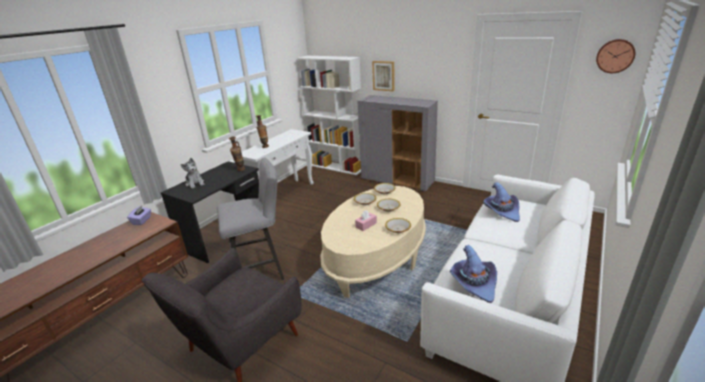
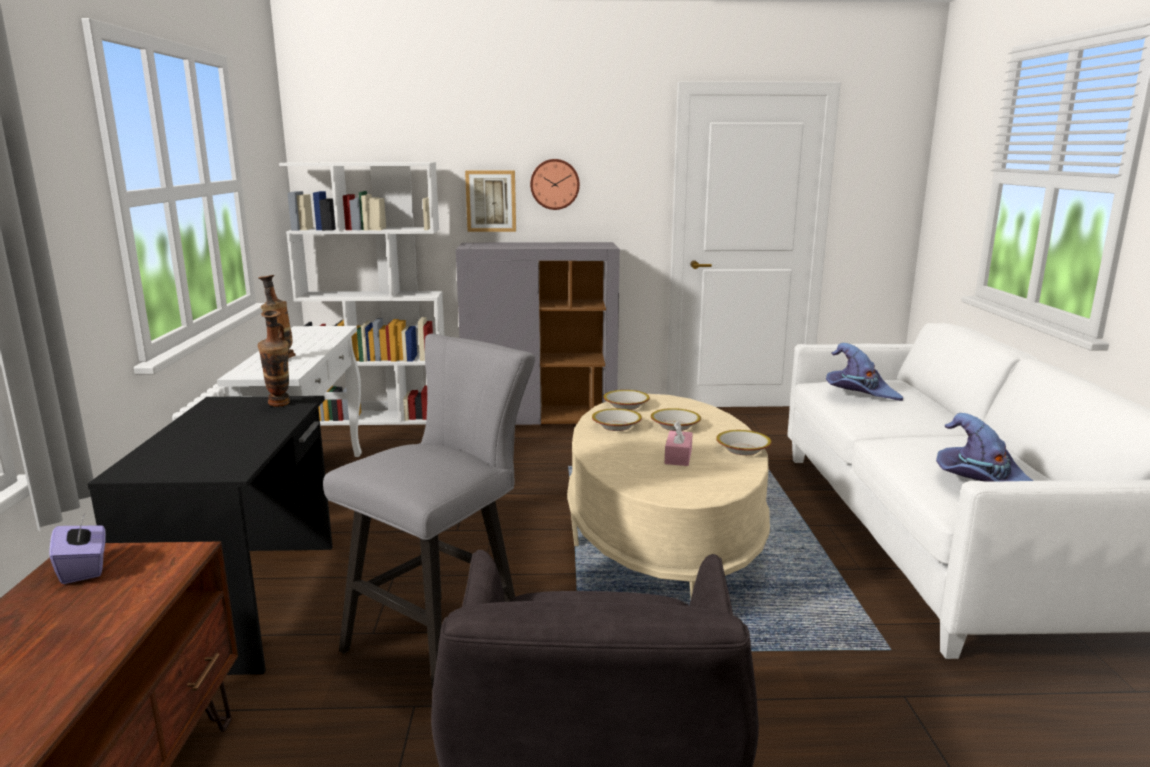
camera: 35 degrees left, 10 degrees down
(195, 183) = (183, 447): plush toy -> none
(615, 56) = (889, 150): wall clock -> wall clock (554, 184)

